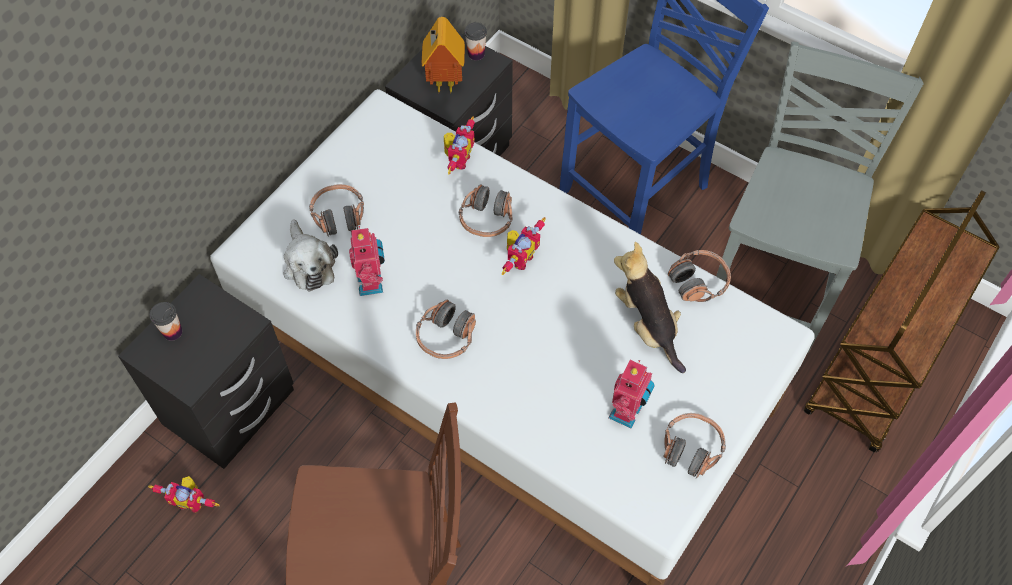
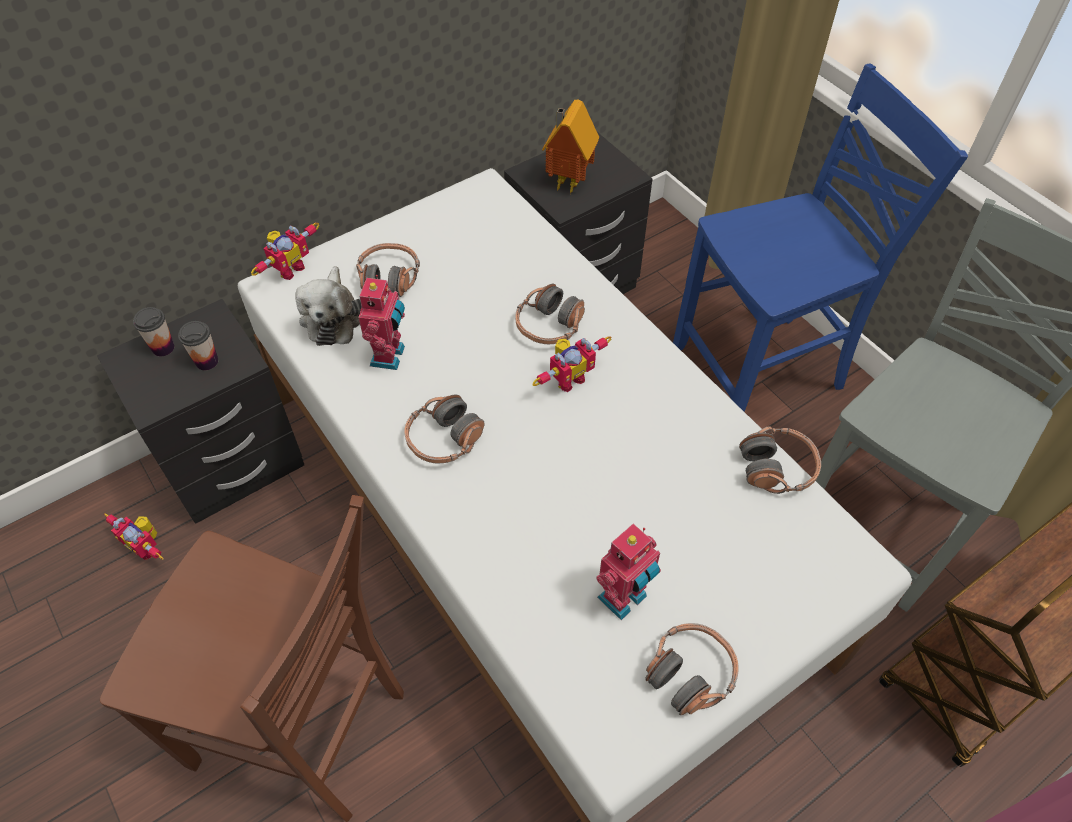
camera: 20 degrees right, 5 degrees down
(458, 159) = (544, 257): toy robot -> toy robot (289, 268)
(476, 54) = (615, 163): cup -> cup (207, 361)
(647, 325) = (692, 500): plush toy -> none

